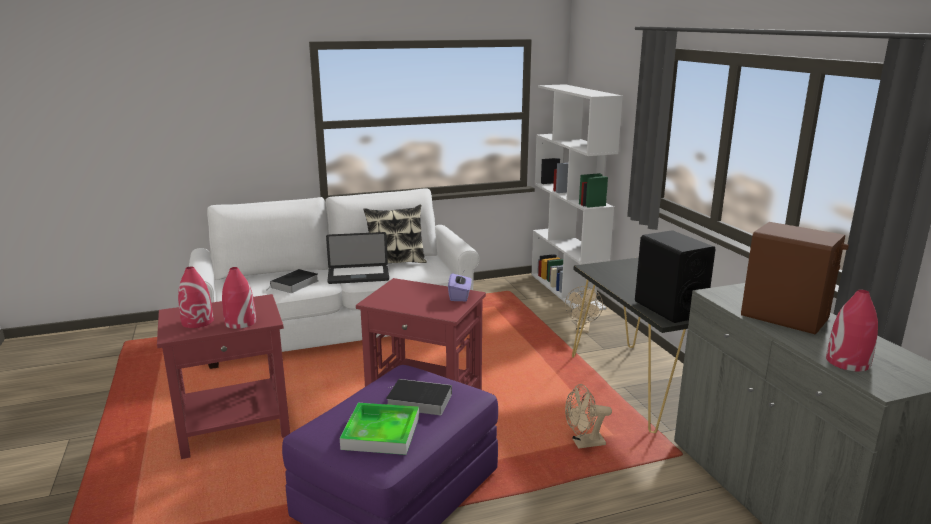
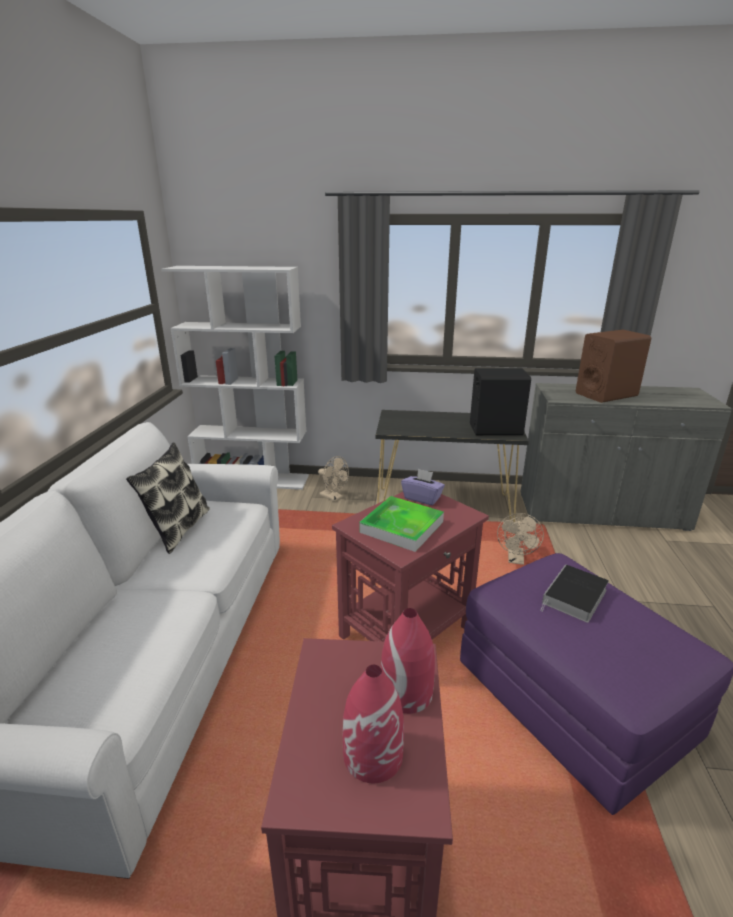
camera: 65 degrees left, 5 degrees up
(294, 284) = (149, 635): book -> none
(358, 276) = (190, 567): laptop -> none
(381, 433) = (641, 638): tray -> tray (402, 527)
(847, 362) = (678, 401): red vase -> none

